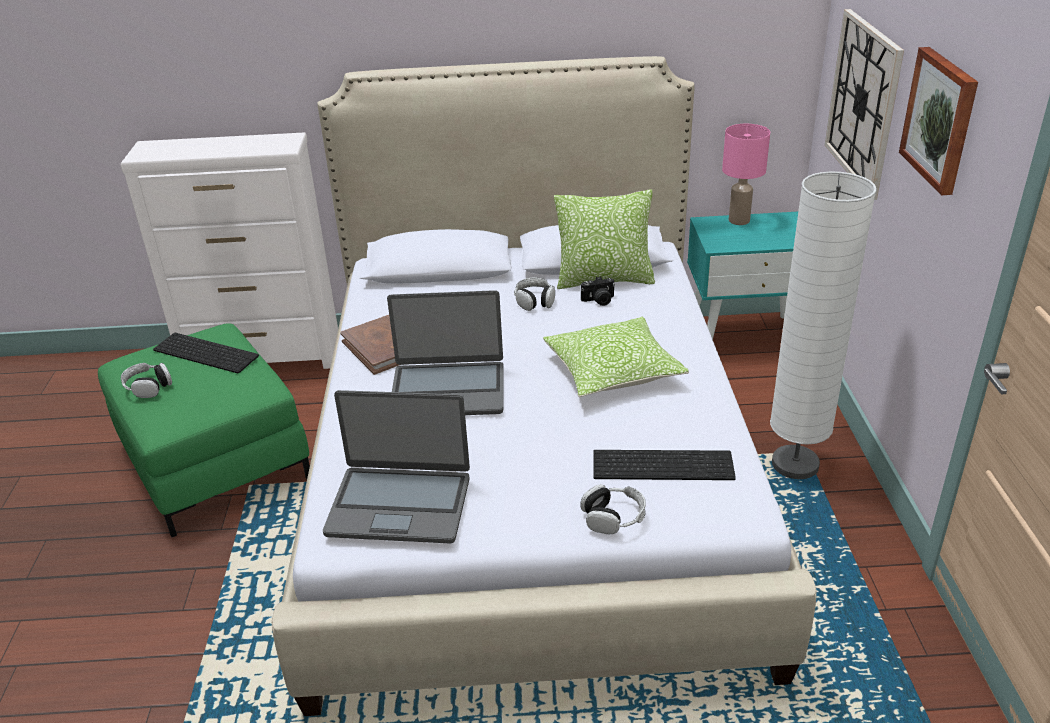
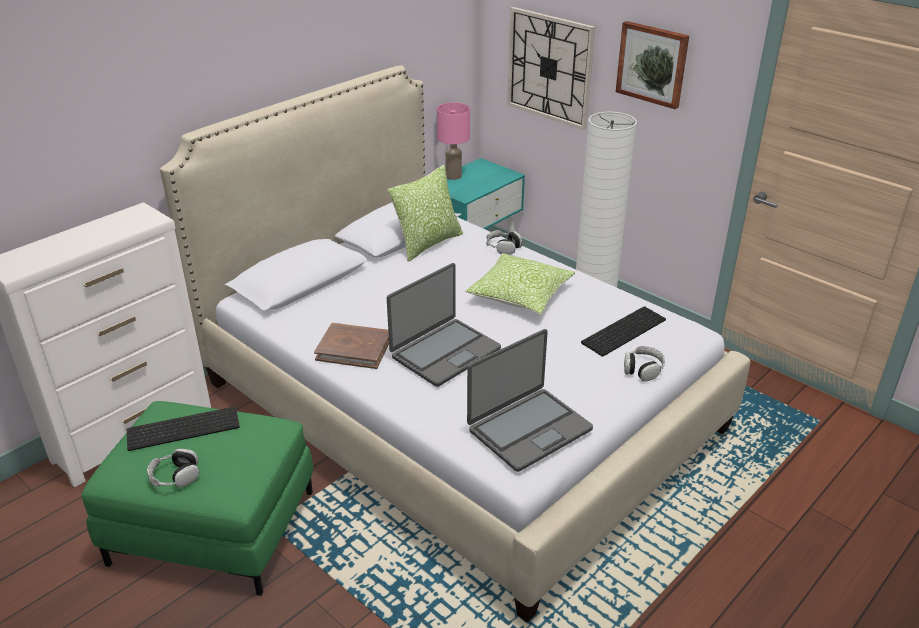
camera: 45 degrees left, 0 degrees up
(535, 301) = (405, 275): headphones -> headphones (503, 247)
(599, 301) = (445, 258): camera -> none

